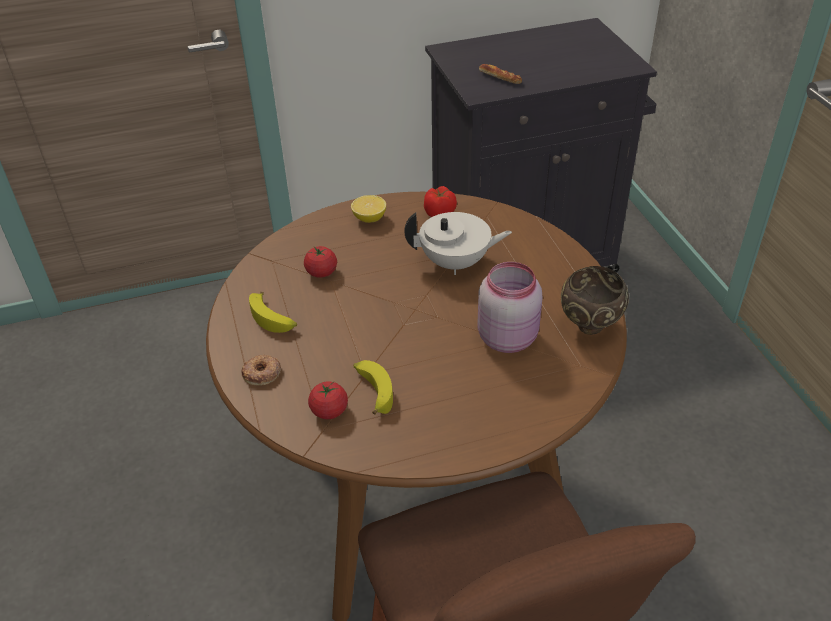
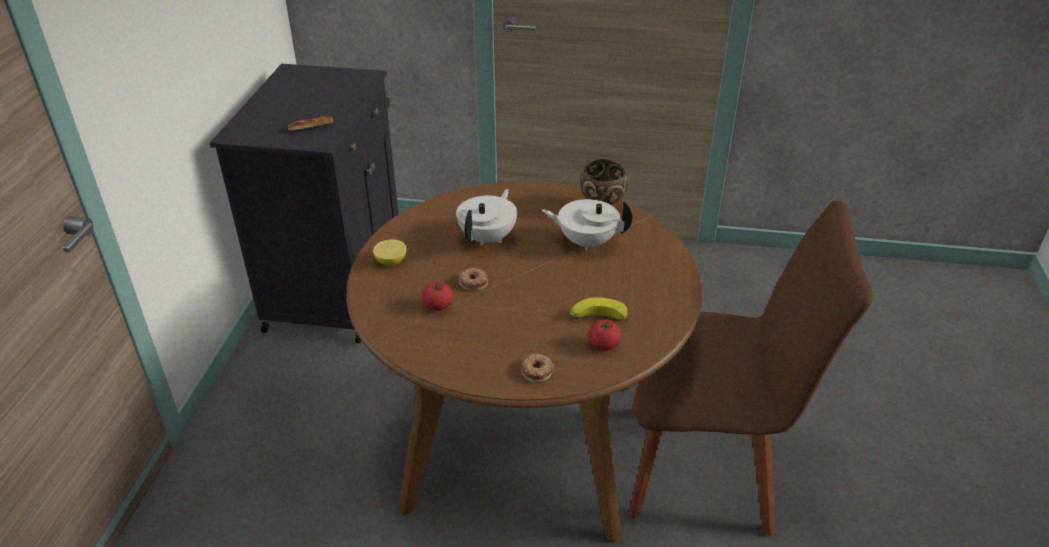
camera: 65 degrees left, 5 degrees down
(273, 319) = (475, 348): banana -> none
(374, 280) = (473, 282): none -> donut
(440, 213) = (421, 226): tomato -> none
(508, 337) = (586, 241): pink jar -> white teapot

